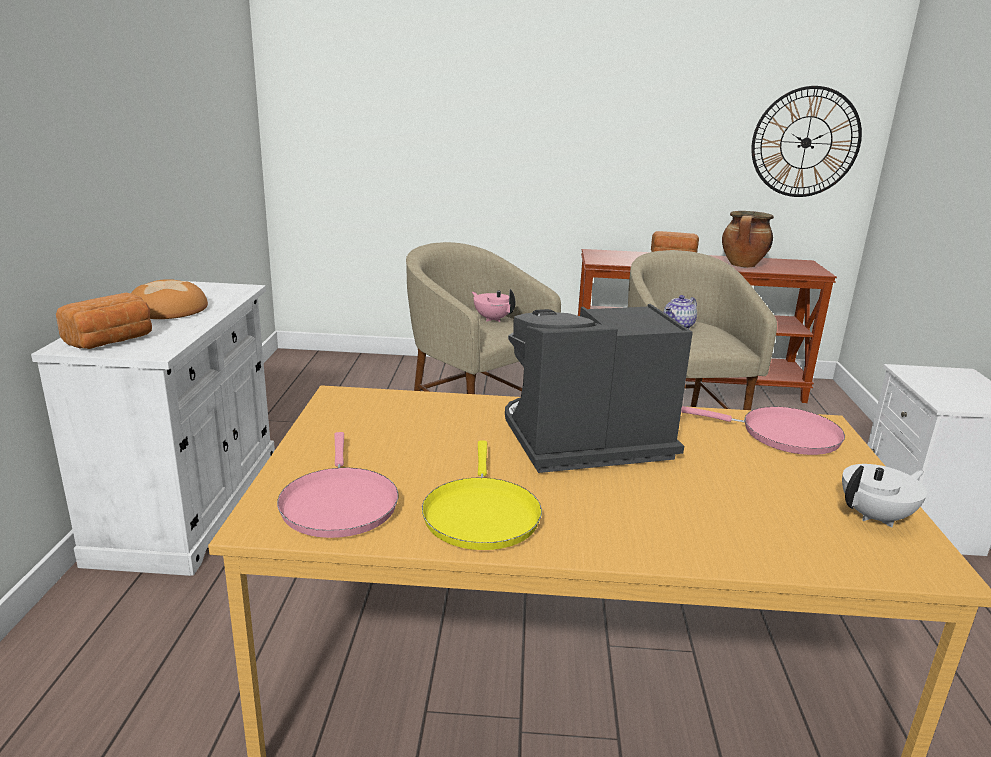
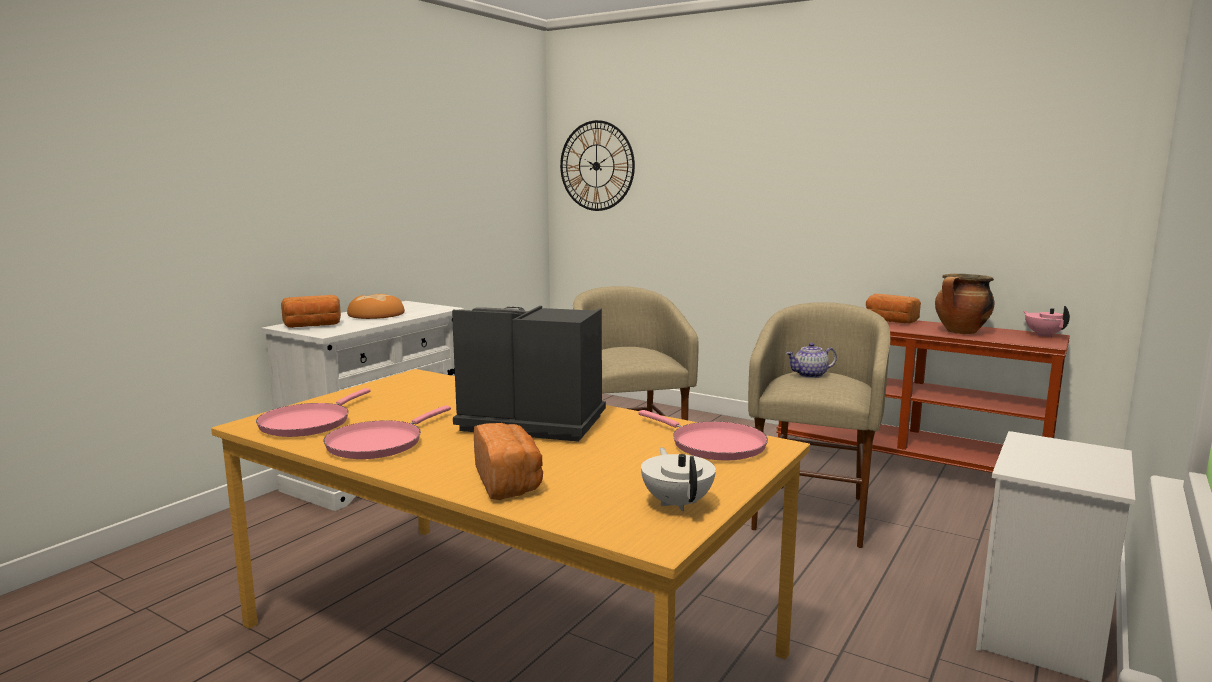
camera: 30 degrees right, 10 degrees down
(481, 514) = (379, 443): yellow frying pan -> pink frying pan
(493, 319) = (640, 353): pink teapot -> pink teapot (1043, 335)
(704, 533) = (509, 481): none -> bread
(805, 142) = (1050, 201): wall clock -> wall clock (596, 166)
(876, 517) = (677, 503): white teapot -> white teapot turned 105 degrees counterclockwise

